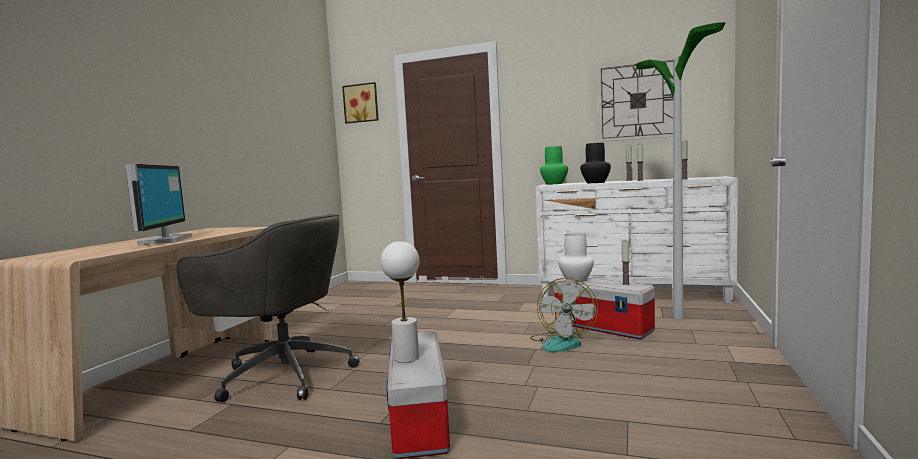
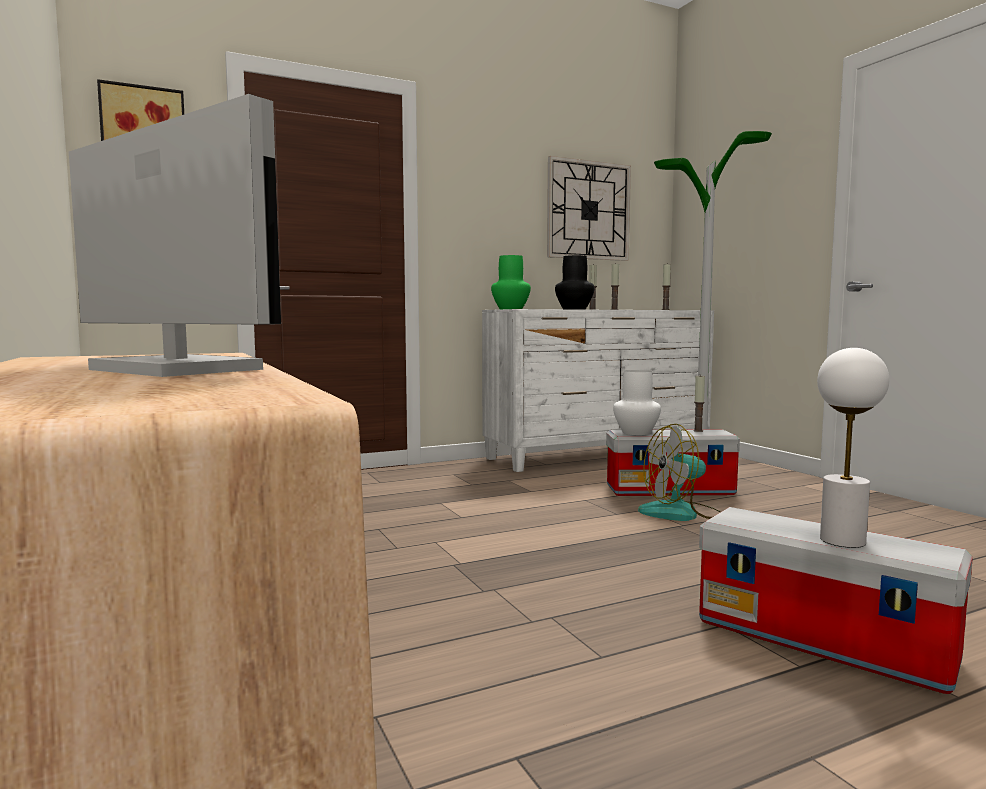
camera: 45 degrees left, 0 degrees up
(283, 375) = (453, 670): grey office chair -> none
(562, 342) = (680, 513): fan -> fan turned 105 degrees clockwise

